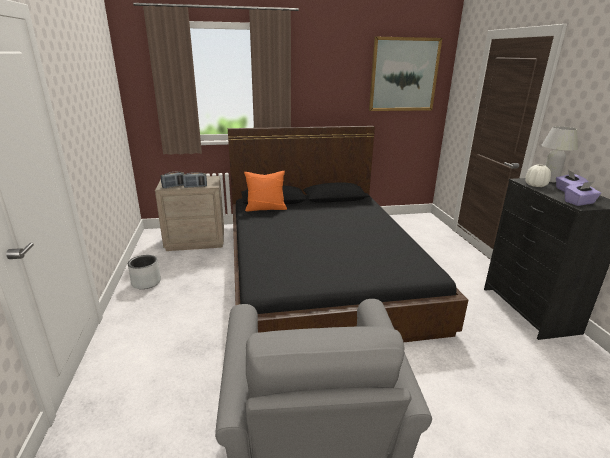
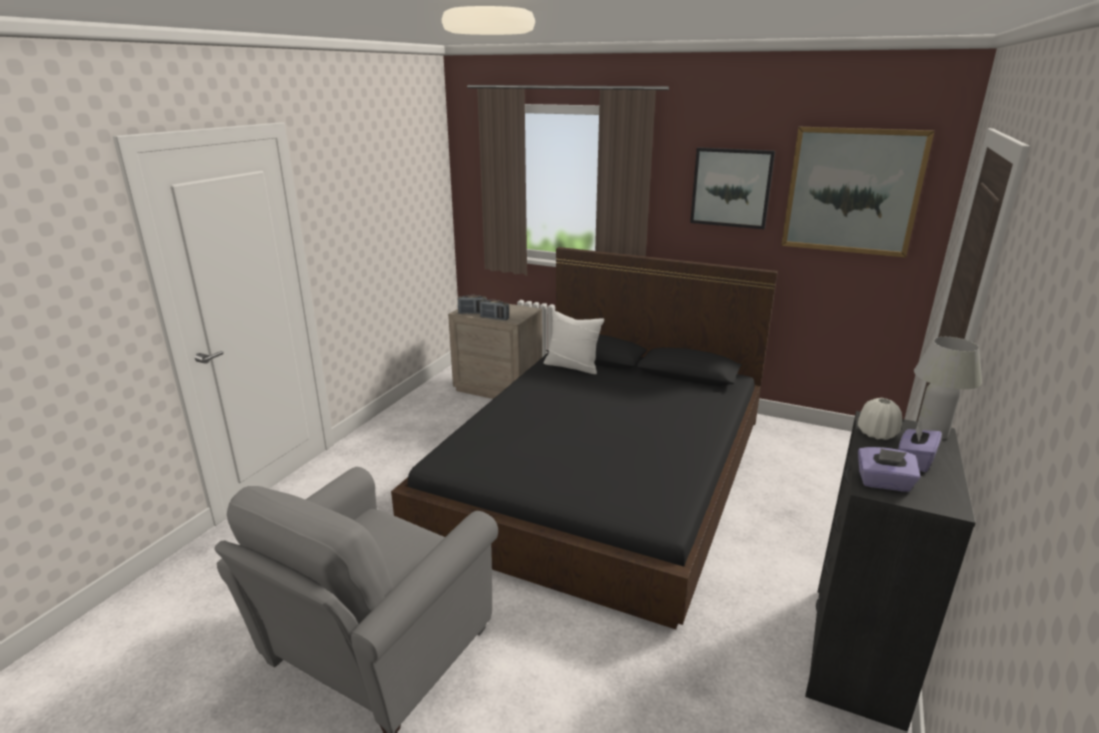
camera: 35 degrees right, 0 degrees up
(146, 283) = (402, 421): grey planter -> none
(266, 208) = (572, 366): orange pillow -> white pillow
(338, 77) = (731, 187): none -> picture

